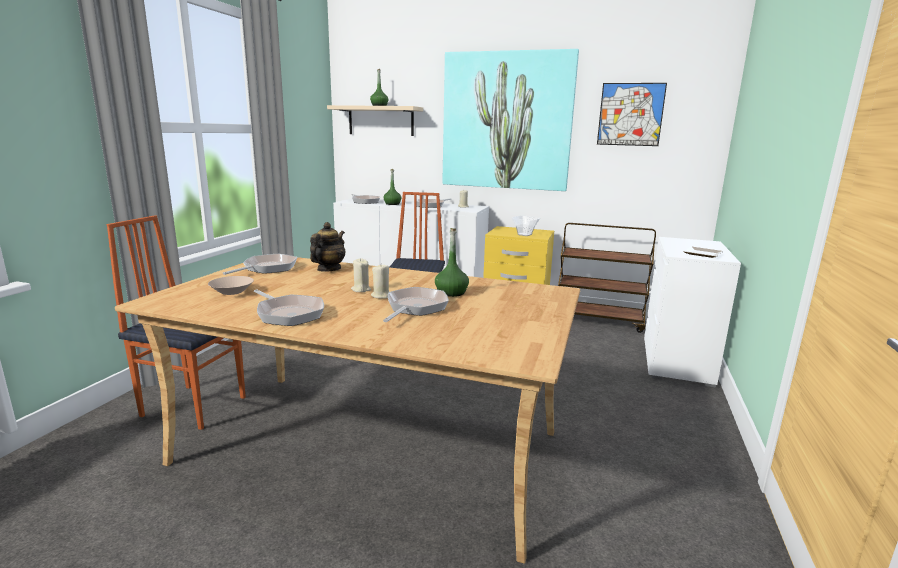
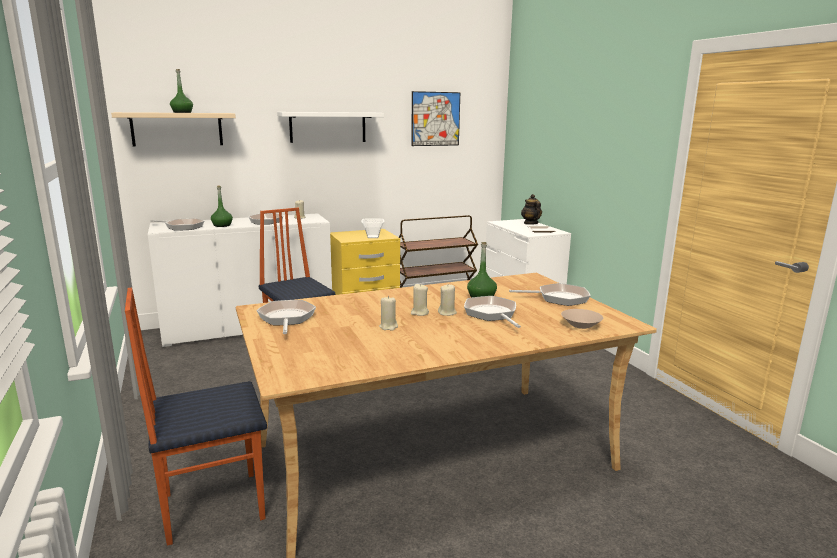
camera: 40 degrees left, 0 degrees up
(232, 292) = (329, 347): beige bowl -> beige bowl (581, 325)
(288, 314) = (429, 346): frying pan -> frying pan (559, 298)
(308, 292) = (388, 327): none -> beige candle
(328, 269) = (342, 304): teapot -> teapot (530, 223)
(507, 121) = (328, 127): picture -> white shelf

